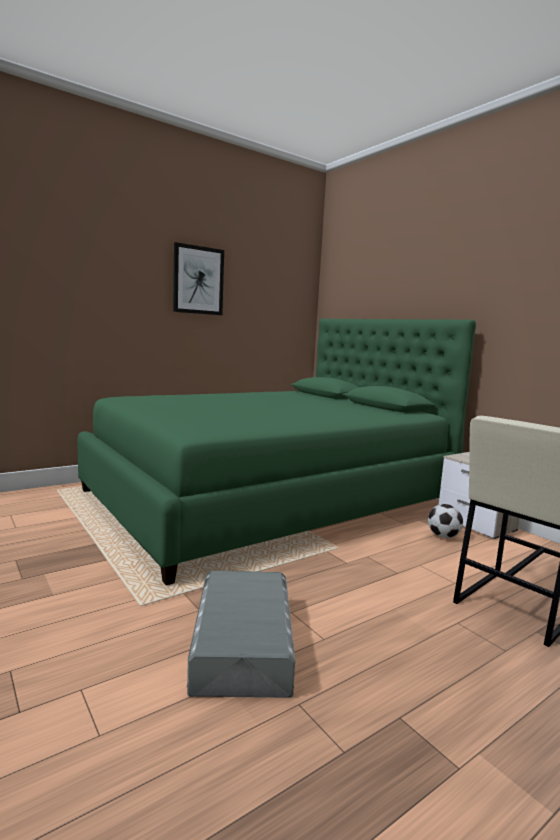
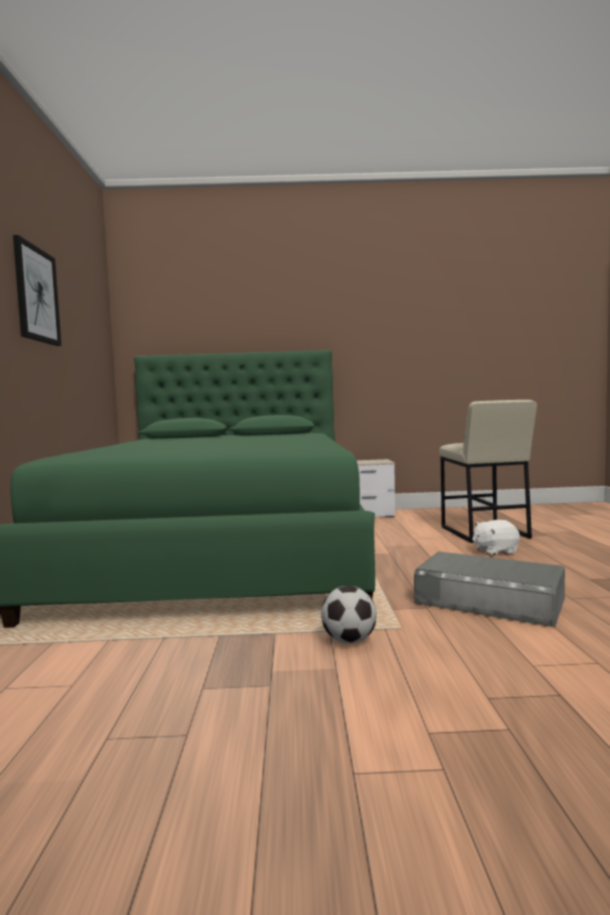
camera: 55 degrees left, 5 degrees down
(437, 624) = (495, 551): none -> white plush toy
(443, 536) = (377, 524): football -> football (349, 641)

